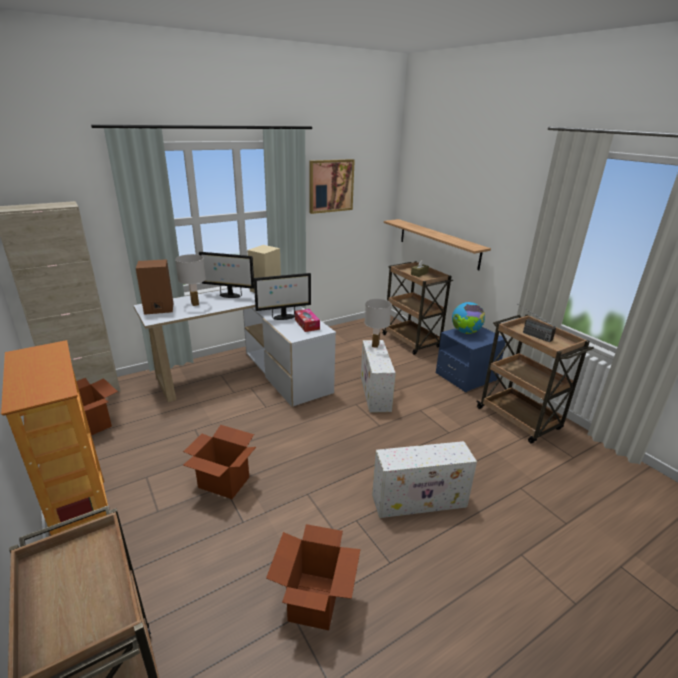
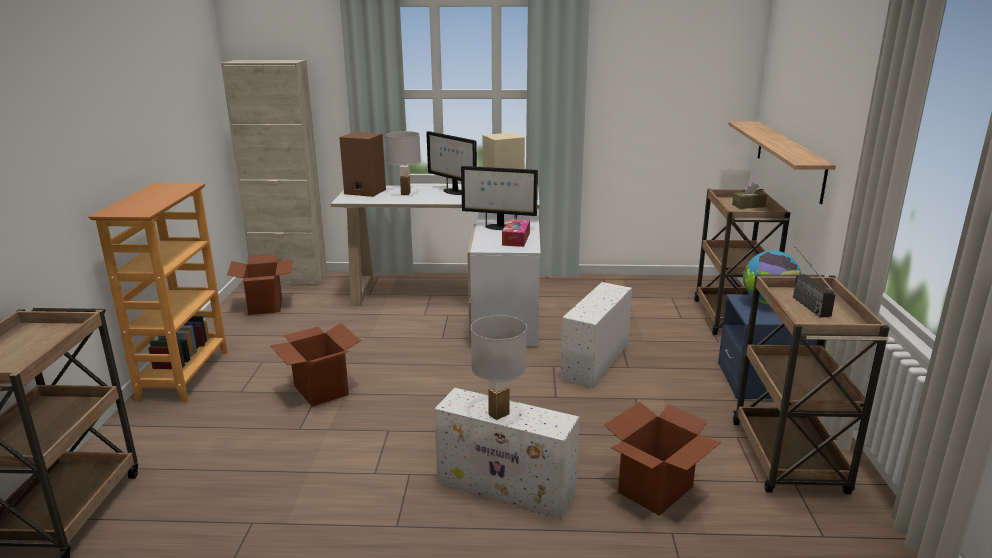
camera: 35 degrees right, 5 degrees down
(314, 601) = (284, 519): cardboard box -> cardboard box (655, 490)
(331, 186) = (638, 61): picture -> none
(375, 345) = (611, 291): white table lamp -> white table lamp (499, 415)

